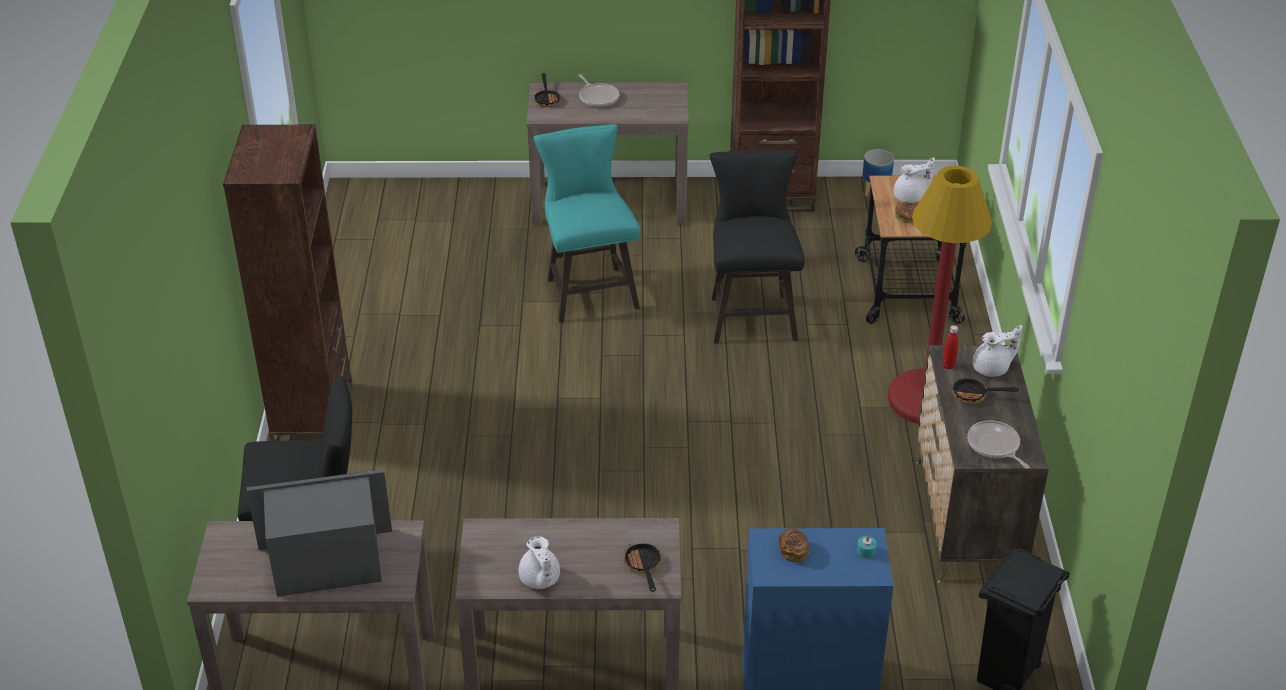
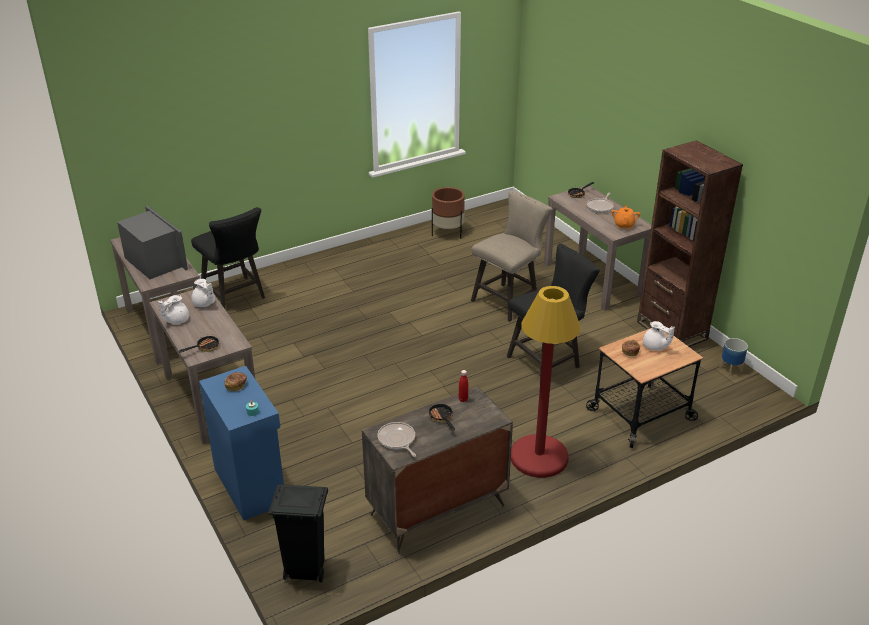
camera: 60 degrees right, 5 degrees down
(313, 415) = (333, 260): brown bookcase -> none
(363, 275) = (447, 233): none -> brown planter
(589, 290) = (508, 300): turquoise stool -> beige stool
(660, 100) = (624, 225): none -> orange teapot
(992, 368) = (477, 418): white teapot -> white teapot (204, 304)
(994, 446) = (397, 440): frying pan -> frying pan turned 60 degrees counterclockwise

